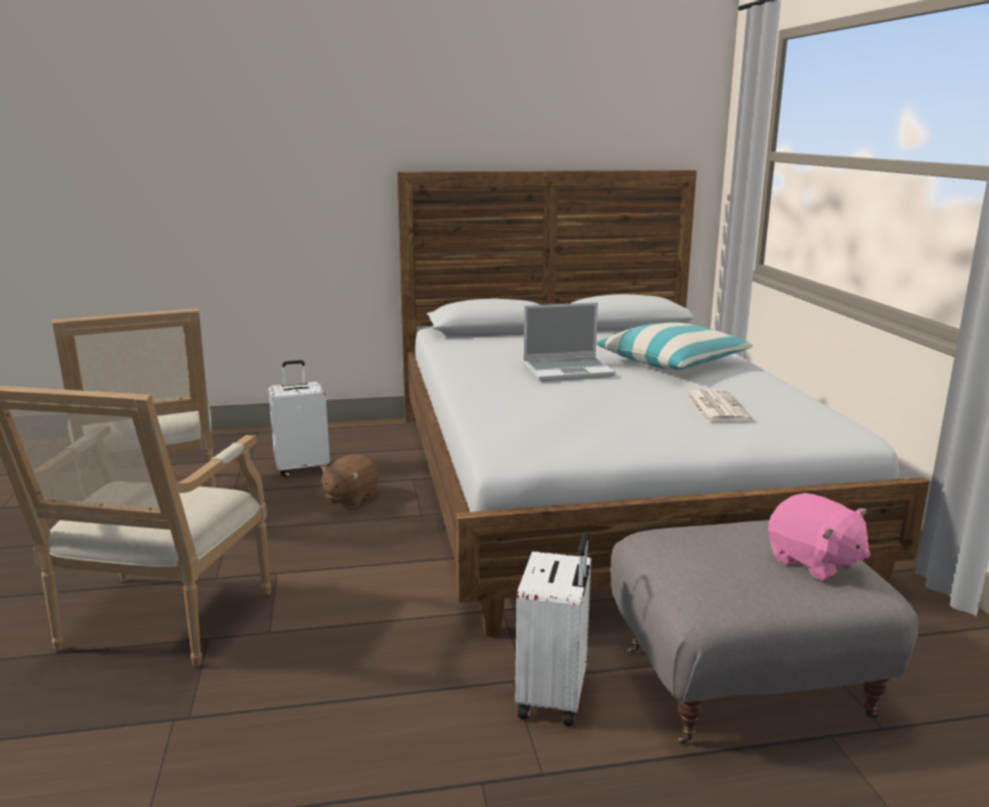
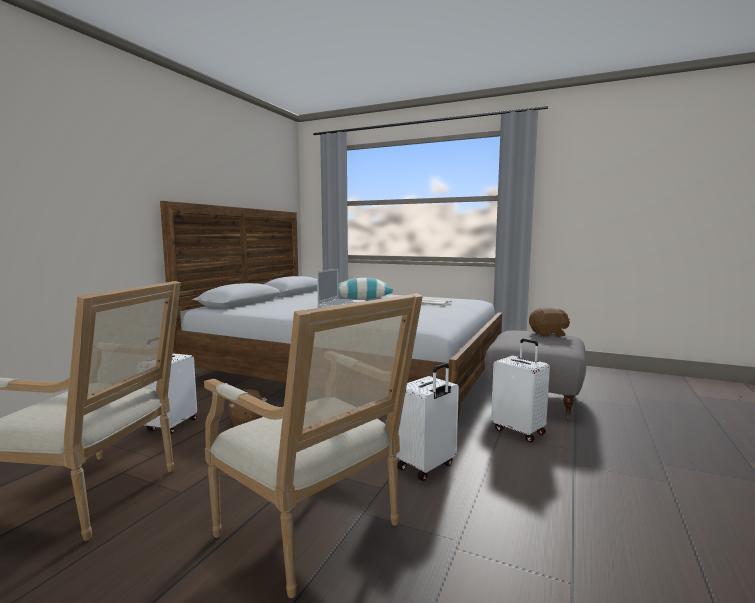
camera: 55 degrees left, 10 degrees down
(348, 646) = (427, 466): none -> white suitcase
(814, 562) = (548, 334): pink plush toy -> brown plush toy

